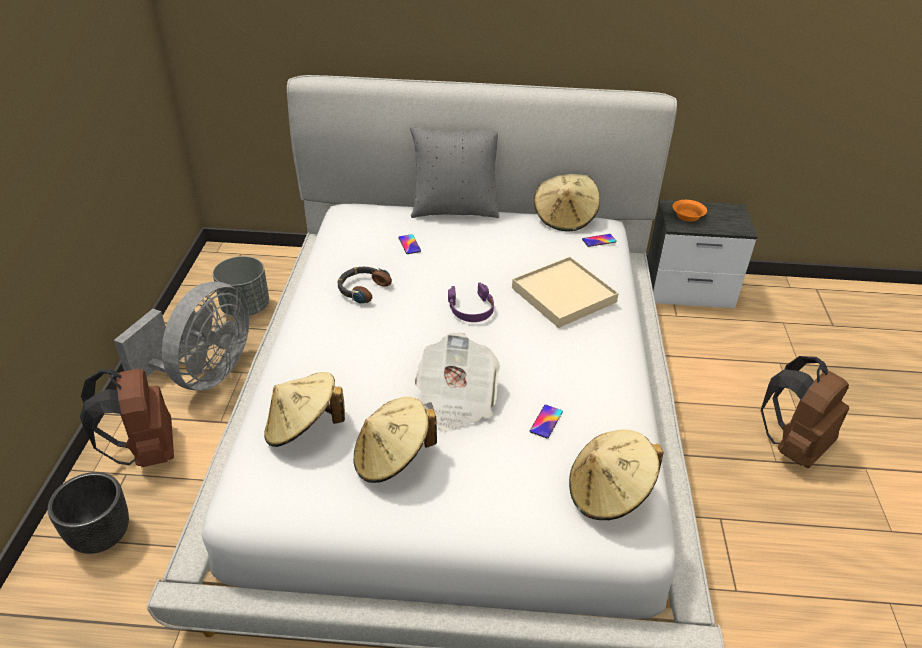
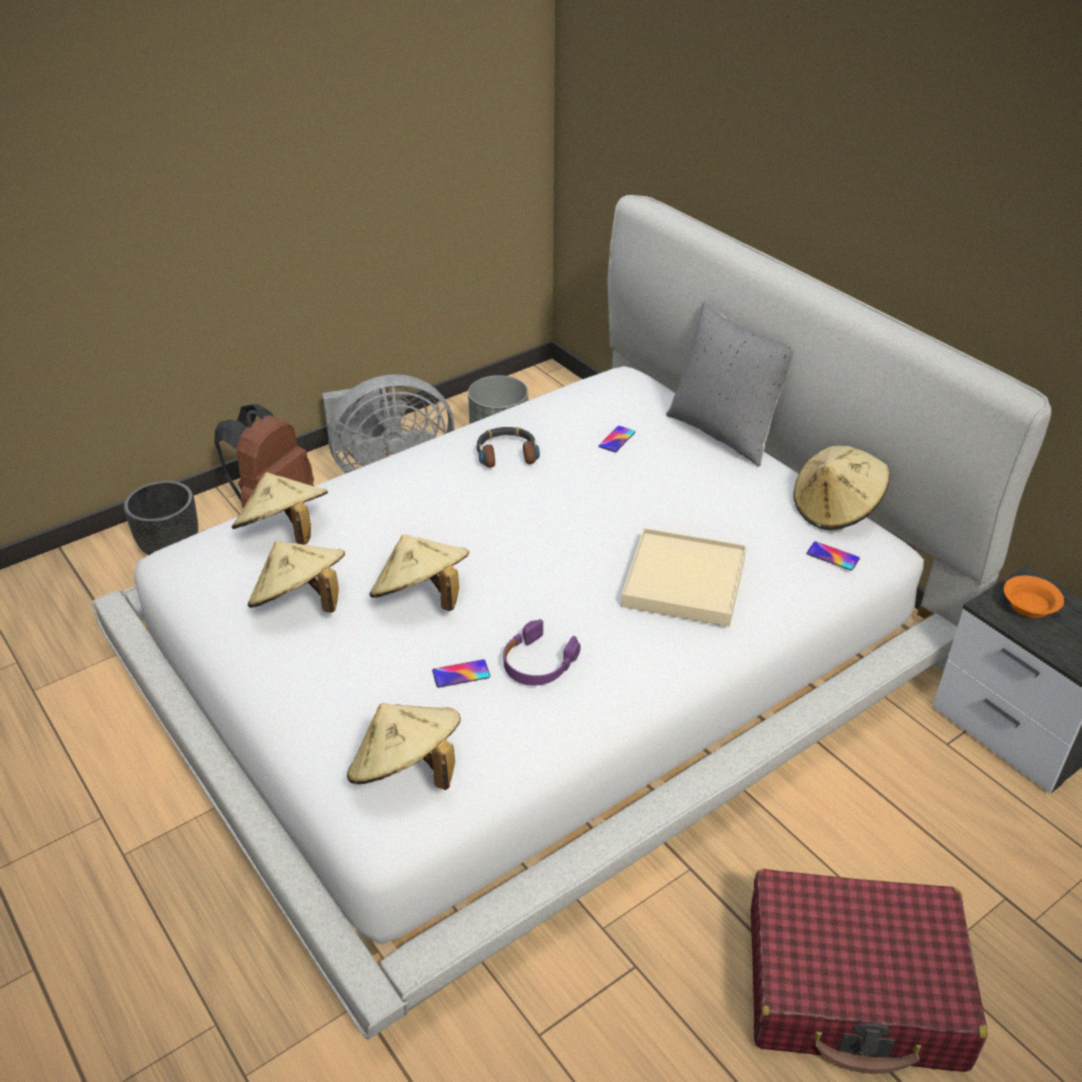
camera: 50 degrees right, 0 degrees up
(456, 400) = (422, 598): newspaper -> beige hat
(471, 309) = (569, 533): purple headphones -> purple headphones (537, 663)
(793, 446) = (854, 988): brown backpack -> red suitcase

